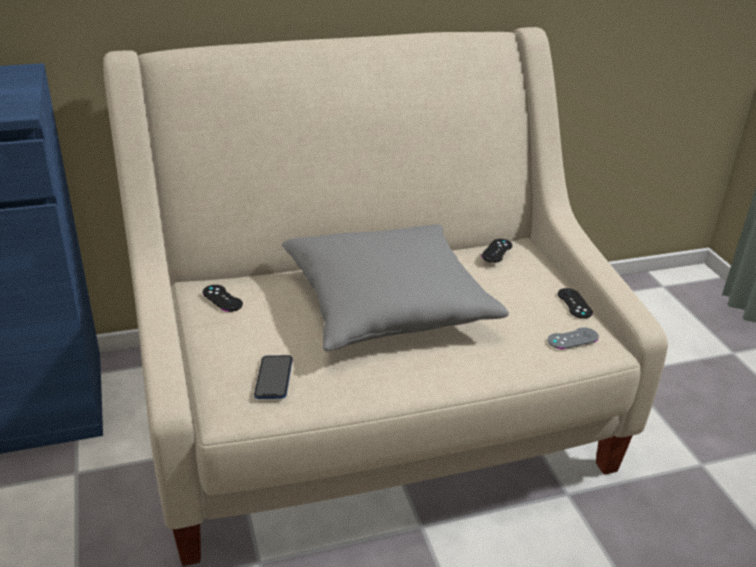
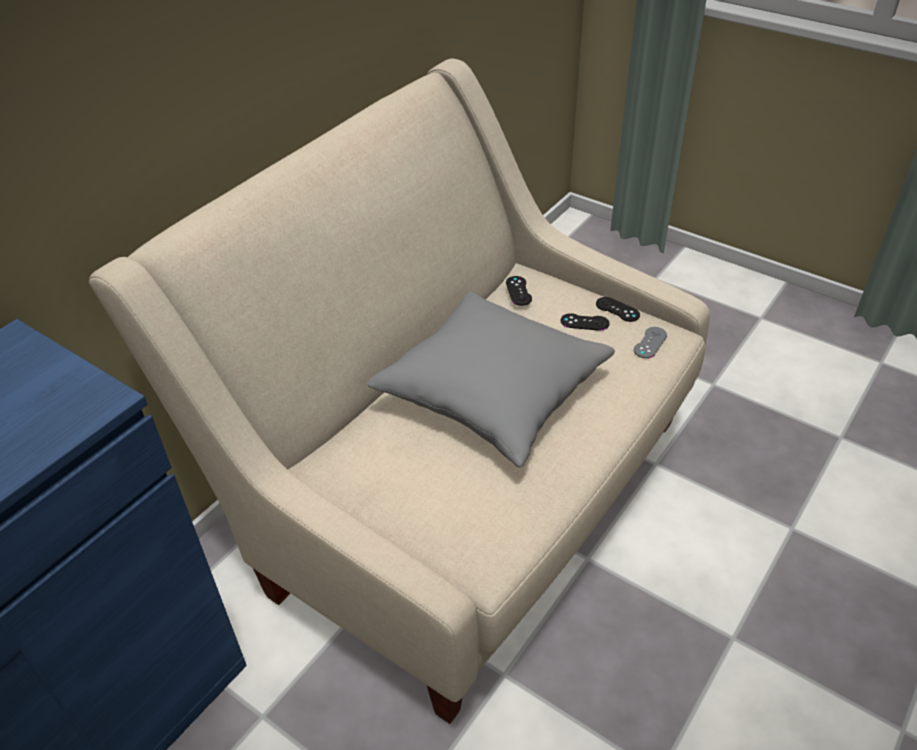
camera: 35 degrees left, 10 degrees up
(222, 298) = (348, 468): black game controller -> black game controller (584, 322)
(273, 378) = (486, 517): phone -> none

